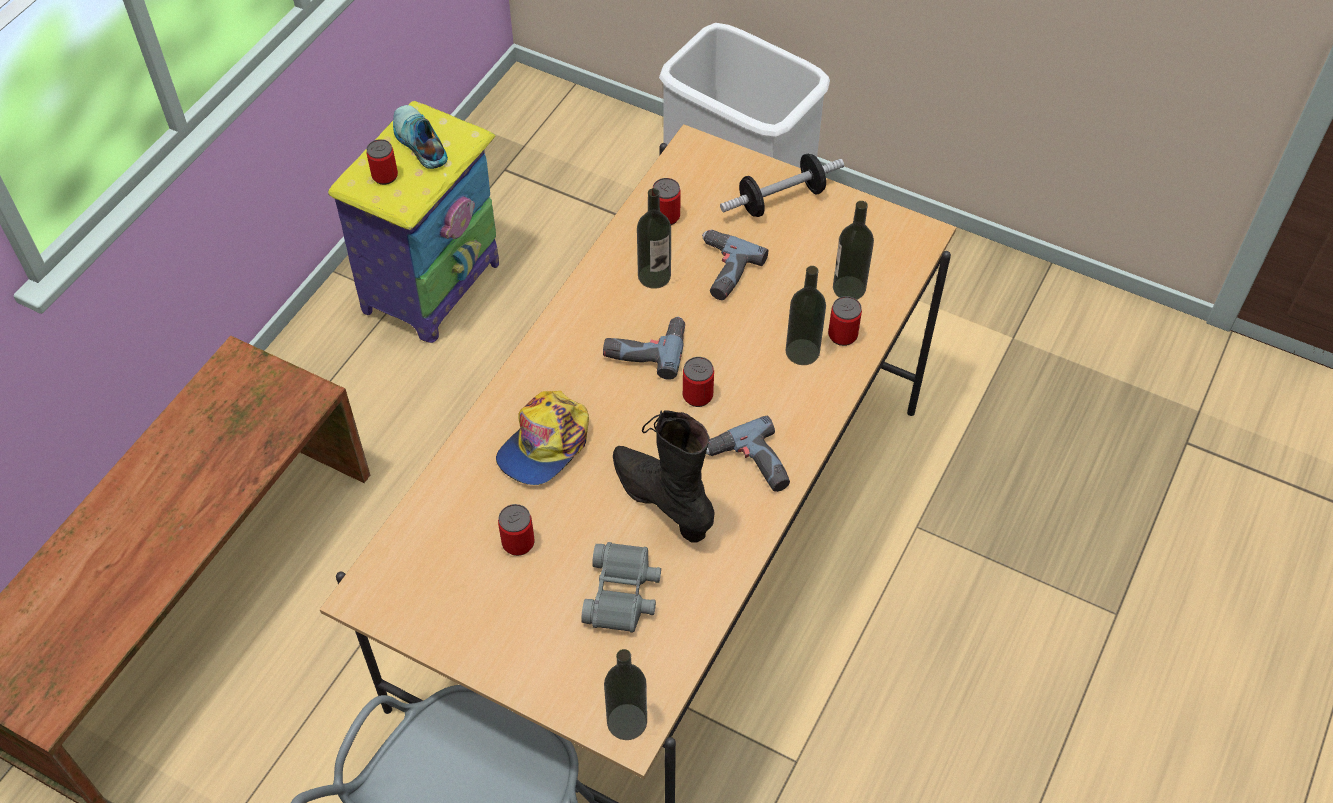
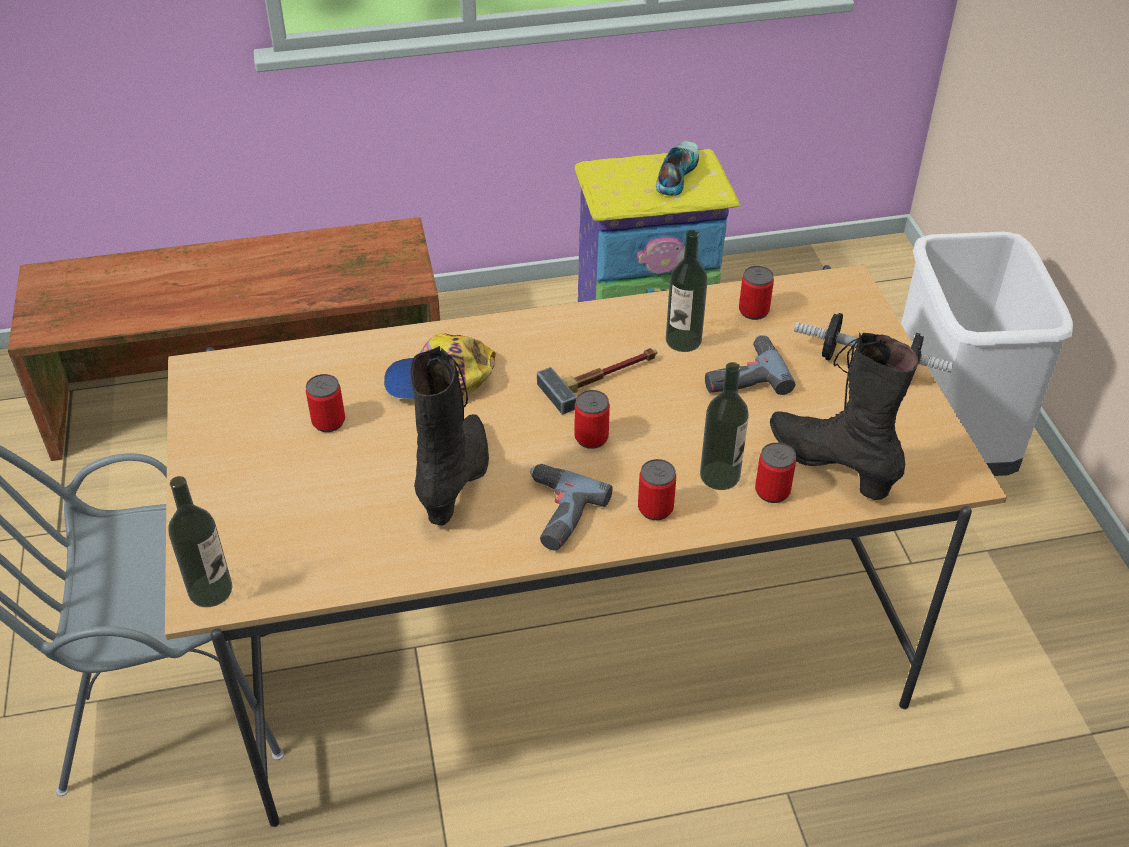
camera: 50 degrees right, 10 degrees down
(385, 176) = (622, 177): can -> can (655, 508)
(622, 593) = (338, 511): grey binoculars -> none
(645, 348) = (603, 378): power drill -> hammer
(849, 288) = (831, 464): bottle -> black boot

